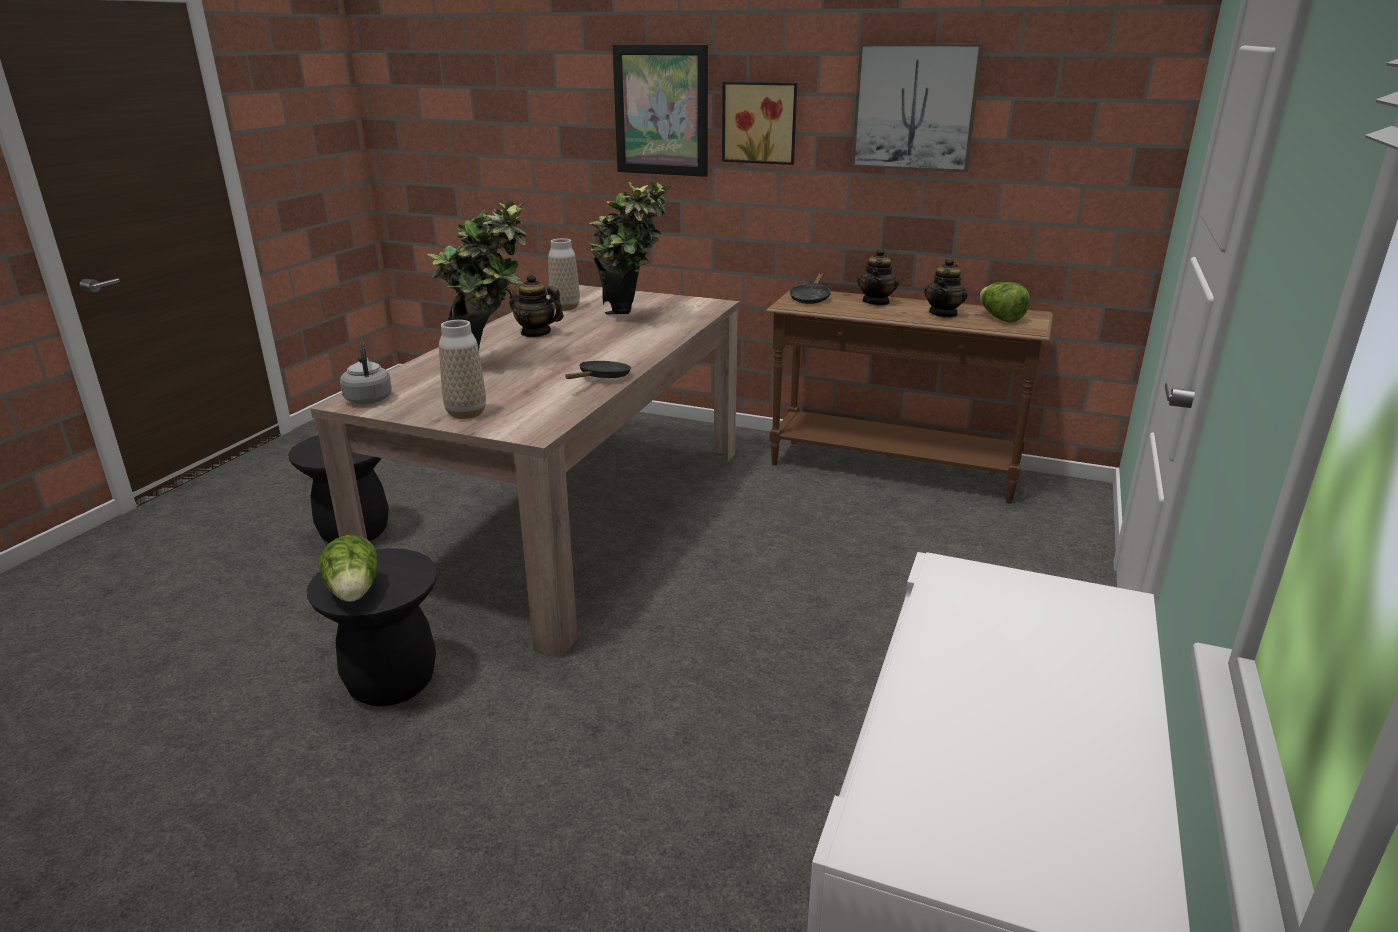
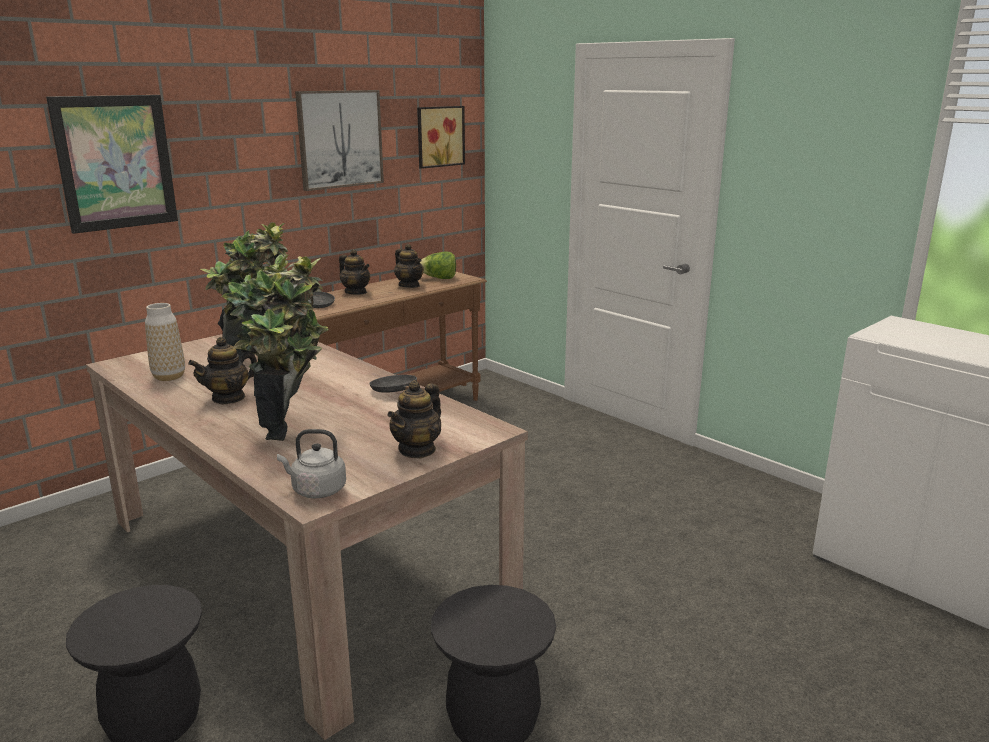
camera: 65 degrees left, 5 degrees down
(354, 593) = (514, 634): lettuce -> none
(466, 413) = (417, 450): vase -> teapot
(760, 122) = (221, 163): picture -> picture (439, 136)

